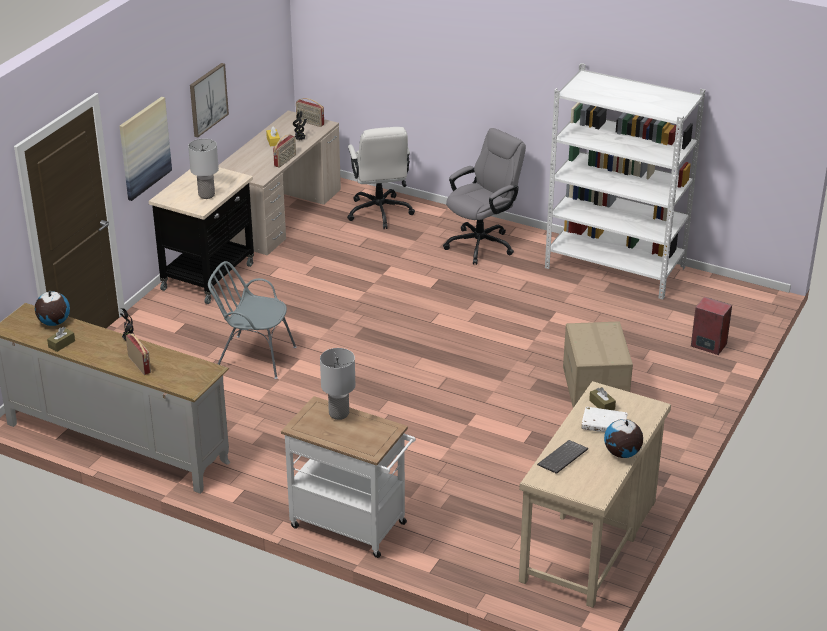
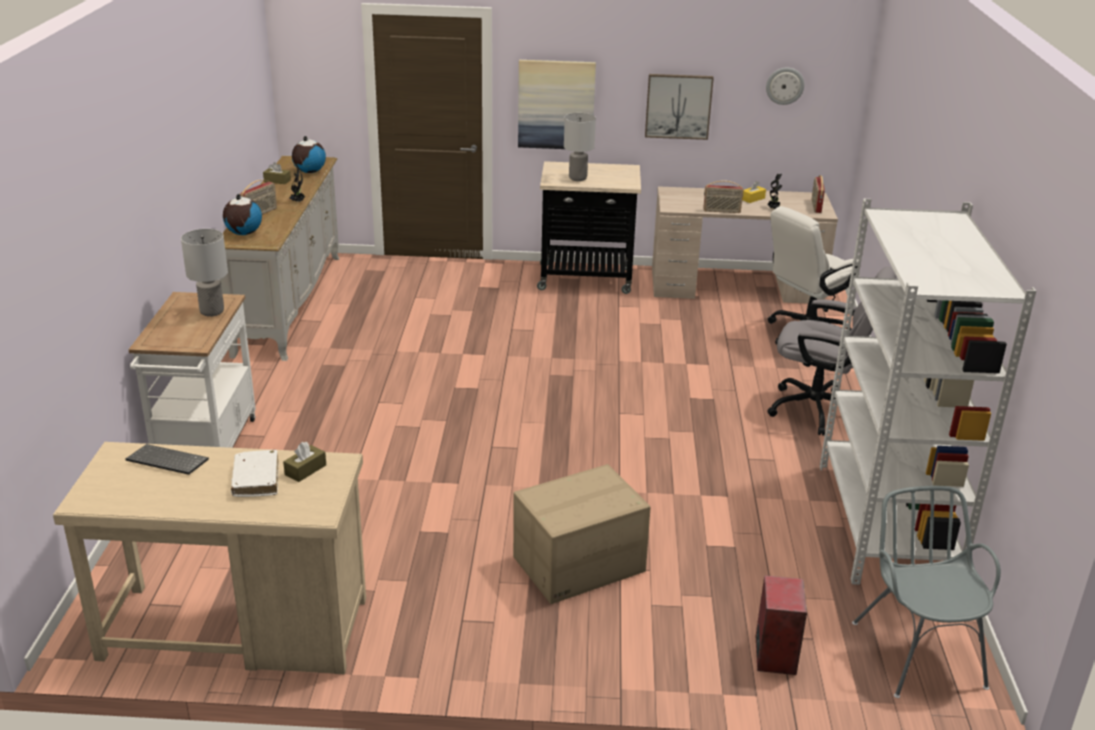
camera: 65 degrees right, 5 degrees down
(253, 356) = (469, 331): grey chair -> grey chair (916, 650)
(255, 45) = (785, 85): none -> wall clock
(622, 453) = (191, 505): globe -> globe (243, 233)

